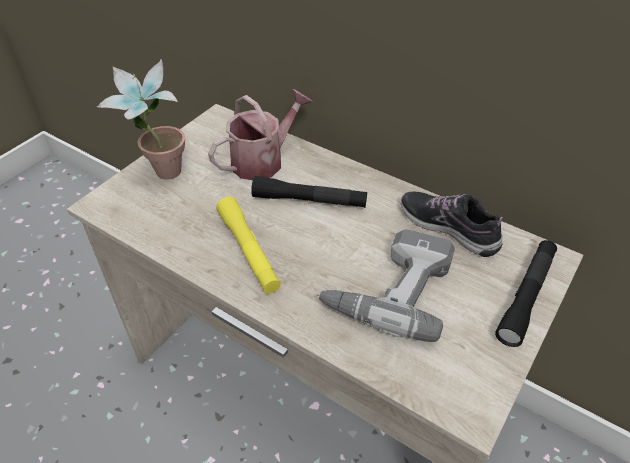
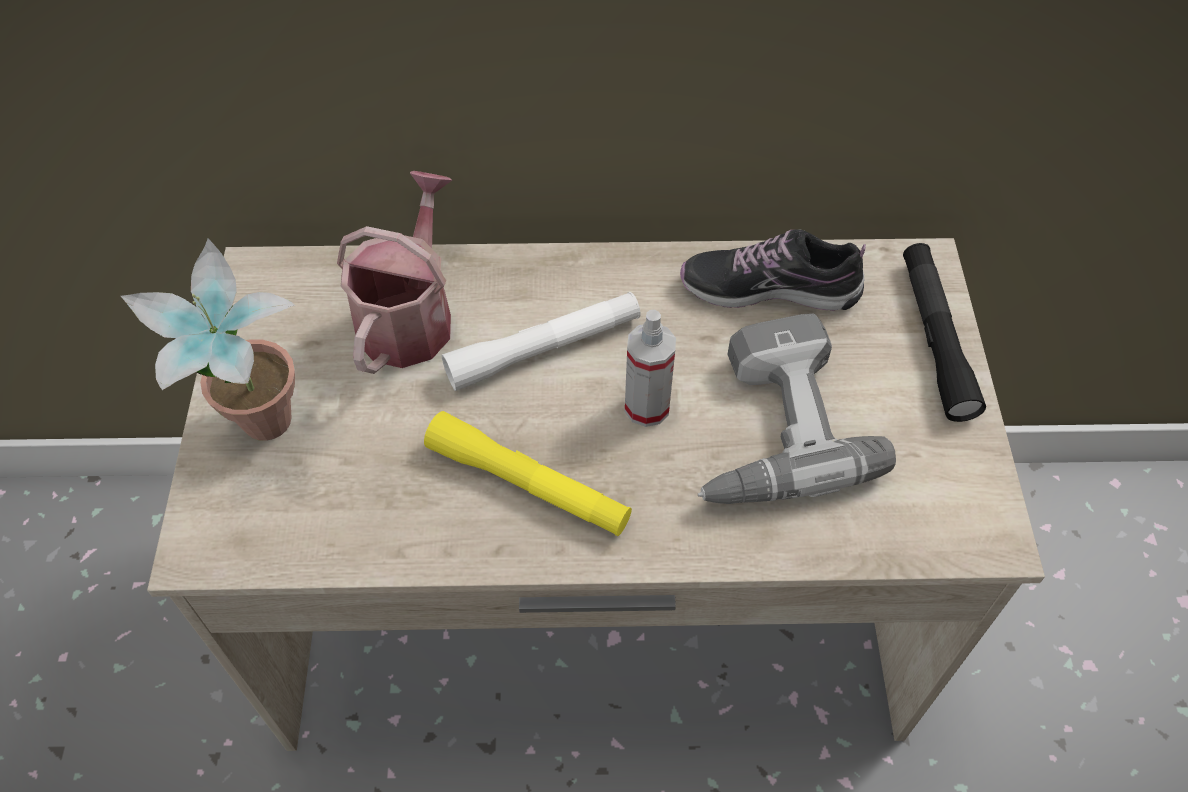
camera: 35 degrees left, 10 degrees up
(309, 200) = (544, 349): black flashlight -> white flashlight
(335, 248) = (647, 407): none -> spray bottle

